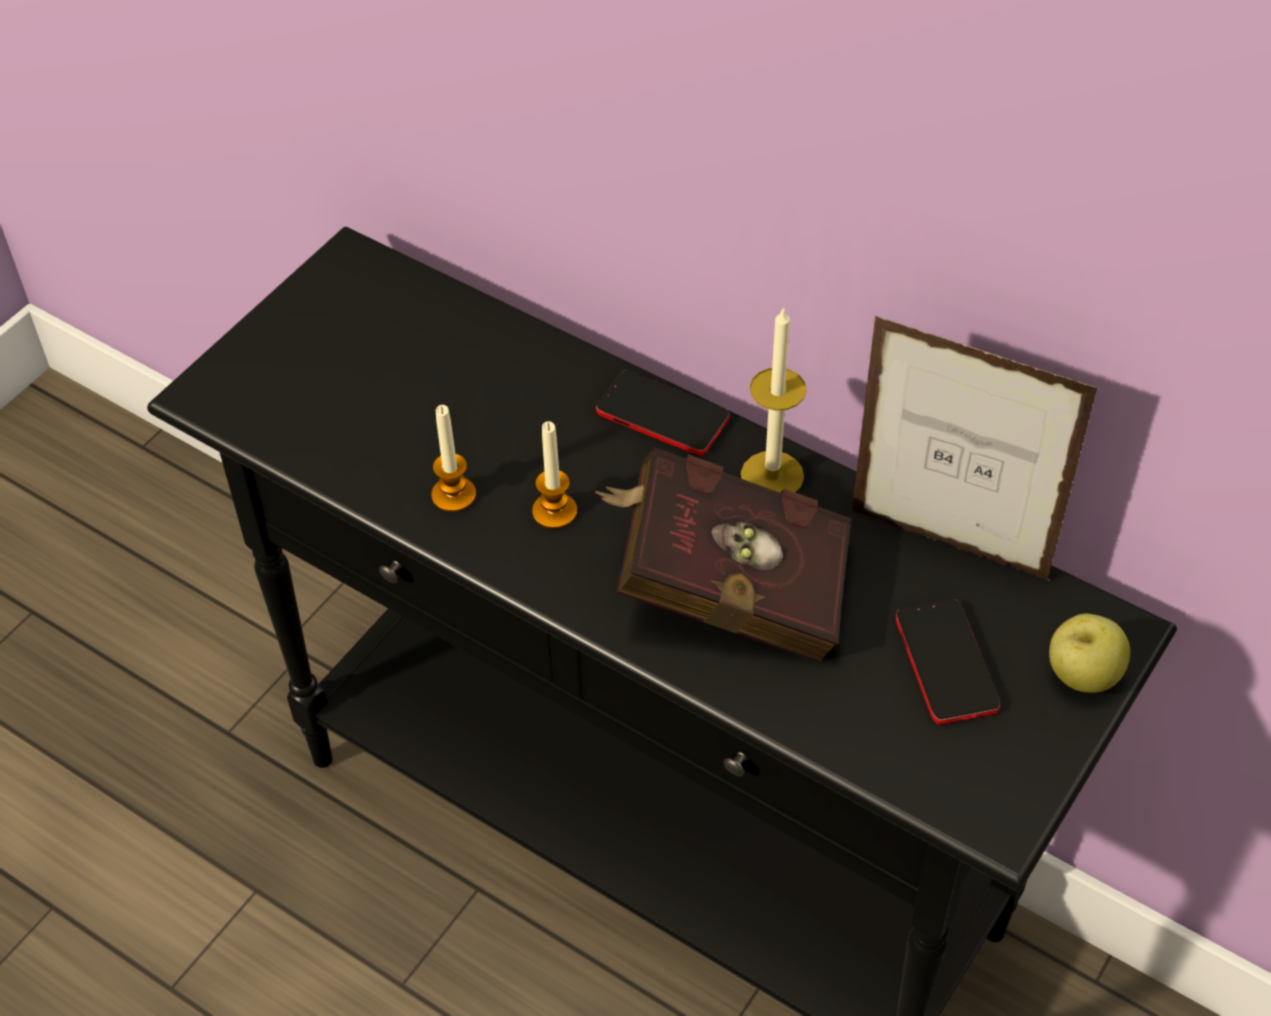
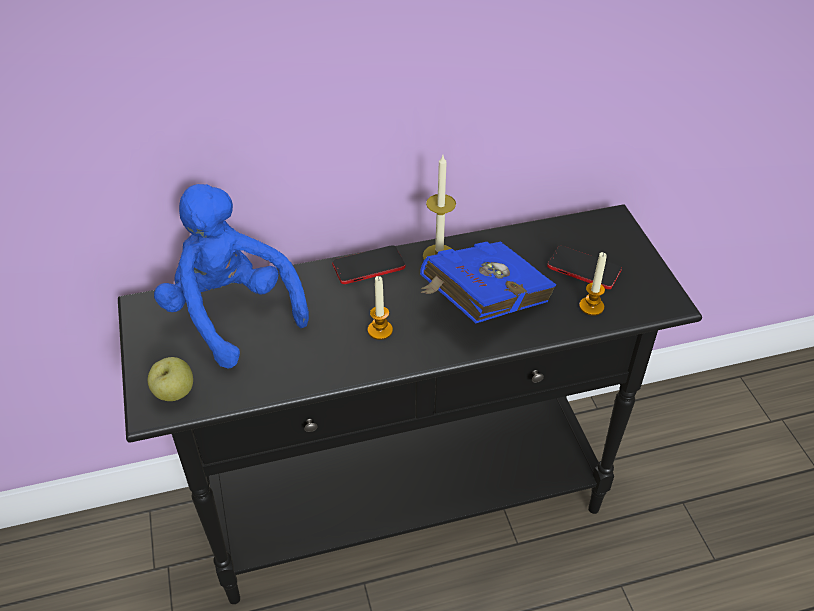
camera: 50 degrees left, 5 degrees down
(425, 345) = (231, 313): none -> blue plush toy
(453, 495) = (330, 357): candle -> candle (591, 306)
(724, 588) = (480, 305): red book -> blue book
(949, 545) = (529, 232): picture frame -> none
(1082, 676) = (625, 239): apple -> apple (174, 393)

